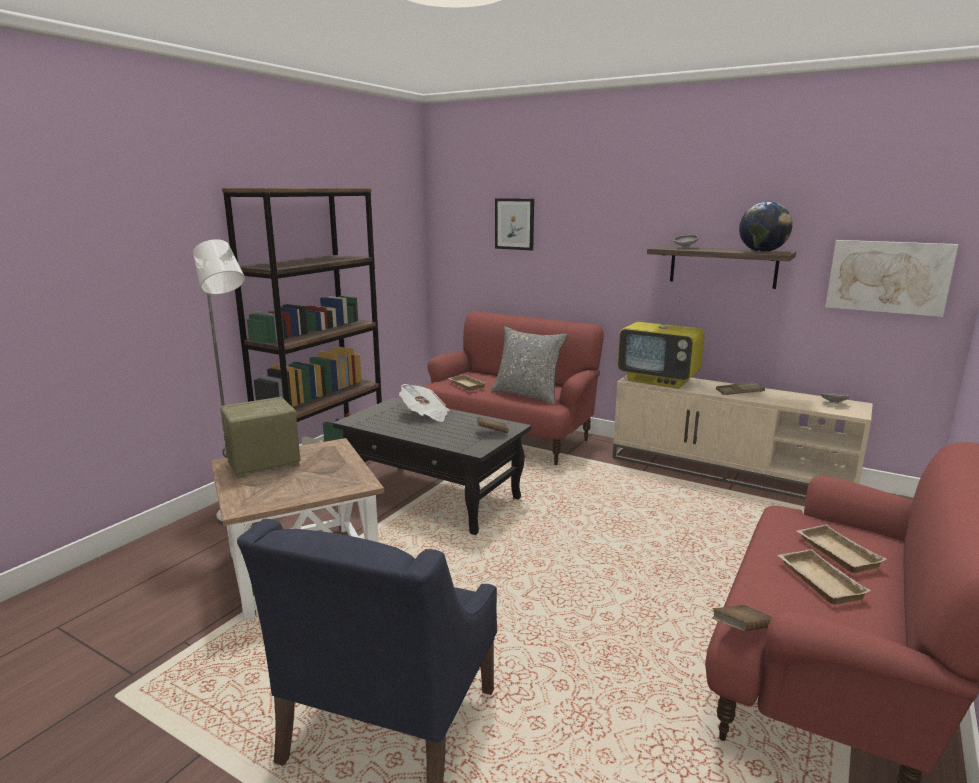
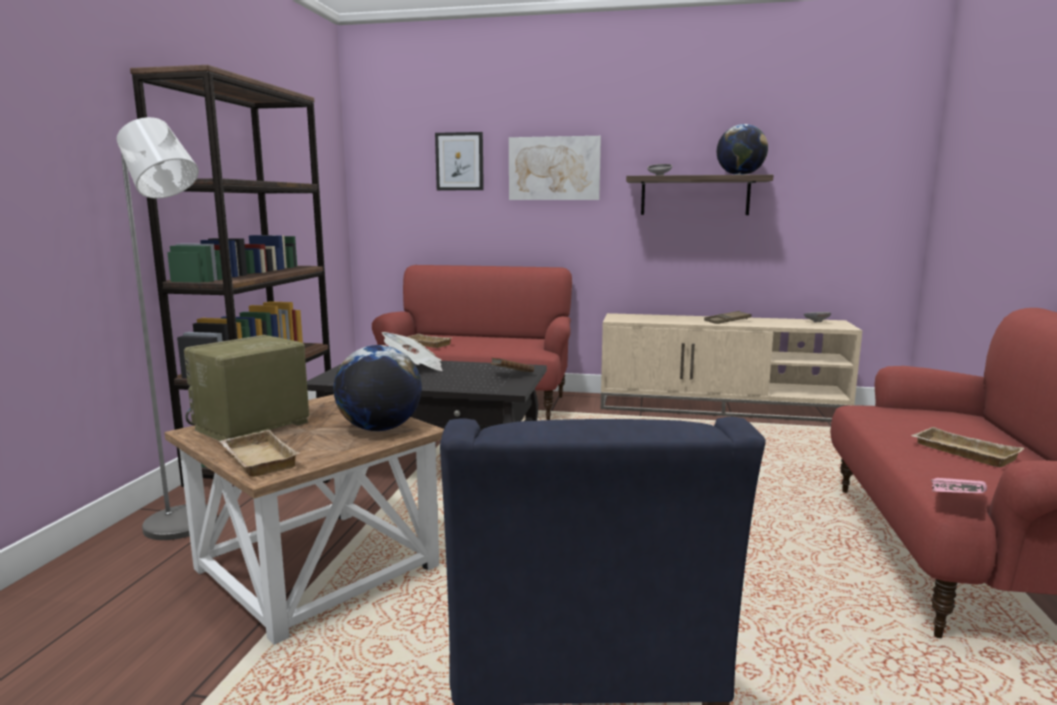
camera: 20 degrees left, 5 degrees down
(339, 479) = (380, 429): none -> globe
(527, 395) = (505, 346): grey pillow -> none
(659, 380) = (642, 318): television -> none
(742, 630) = (956, 501): brown book -> pink book
(835, 553) = (946, 430): beige tray -> beige tray (256, 460)
(888, 276) = (851, 196): picture -> picture (554, 168)

